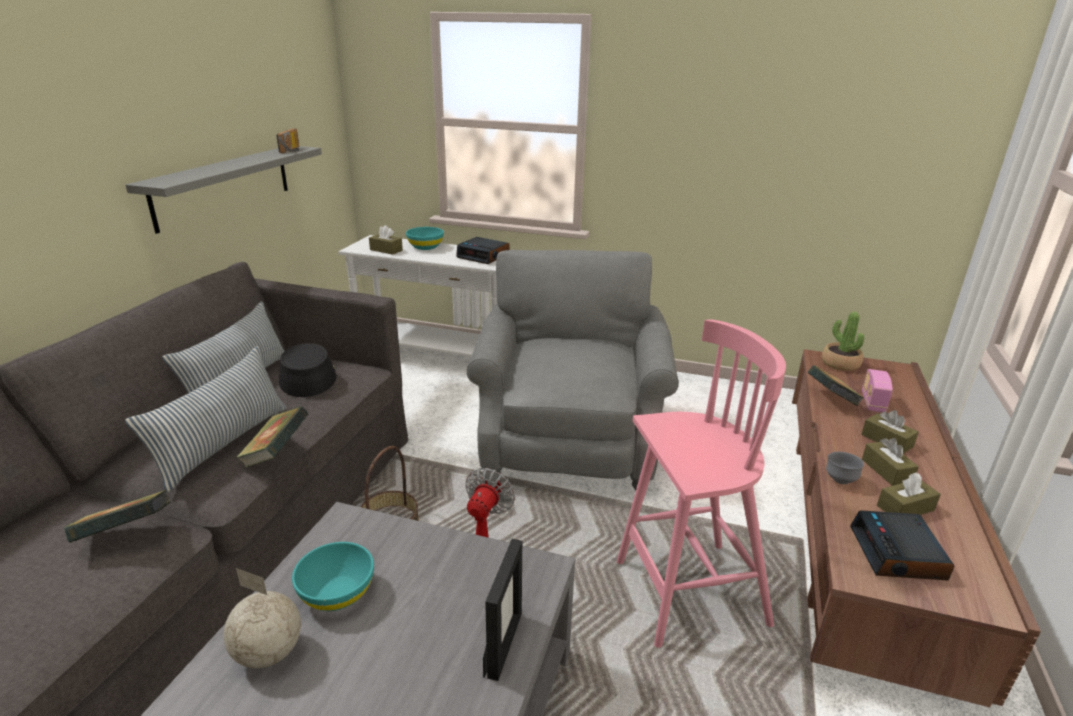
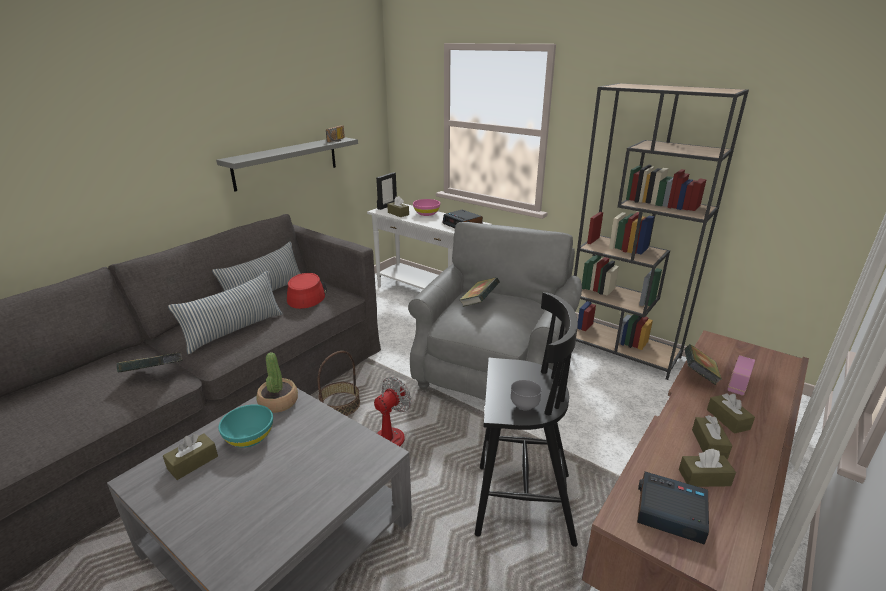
camera: 20 degrees right, 0 degrees up
(268, 652) = (193, 462): globe -> brown tissue box
(276, 454) = (259, 342): book -> book (479, 302)
(307, 377) = (307, 295): black hat -> red hat
(425, 247) = (426, 213): turquoise bowl -> pink bowl
(503, 644) = (326, 495): picture frame -> picture frame (387, 206)
(685, 593) = (519, 503): pink stool -> black stool
(702, 389) = (622, 350): none -> bookcase
(840, 364) = (729, 347): potted plant -> potted plant (278, 402)
(840, 480) = (659, 442): grey bowl -> grey bowl (524, 406)
(898, 554) = (669, 512): alarm clock -> alarm clock turned 90 degrees clockwise

